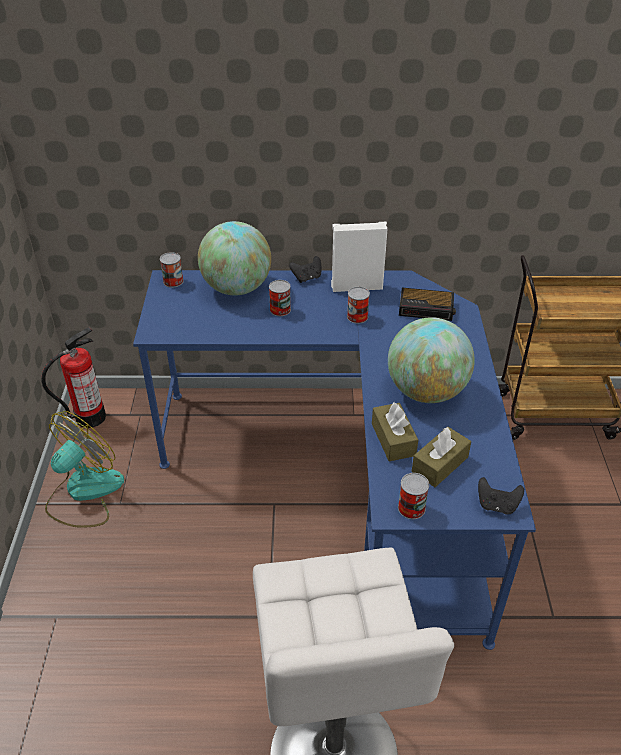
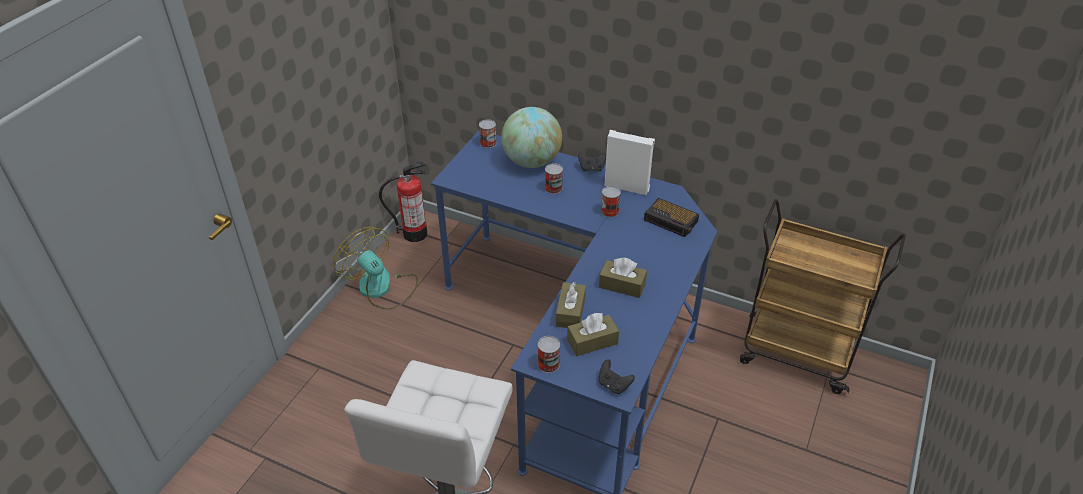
camera: 25 degrees right, 0 degrees up
(84, 493) = (381, 288): fan -> fan turned 105 degrees counterclockwise
(426, 391) = (622, 285): globe -> brown tissue box

